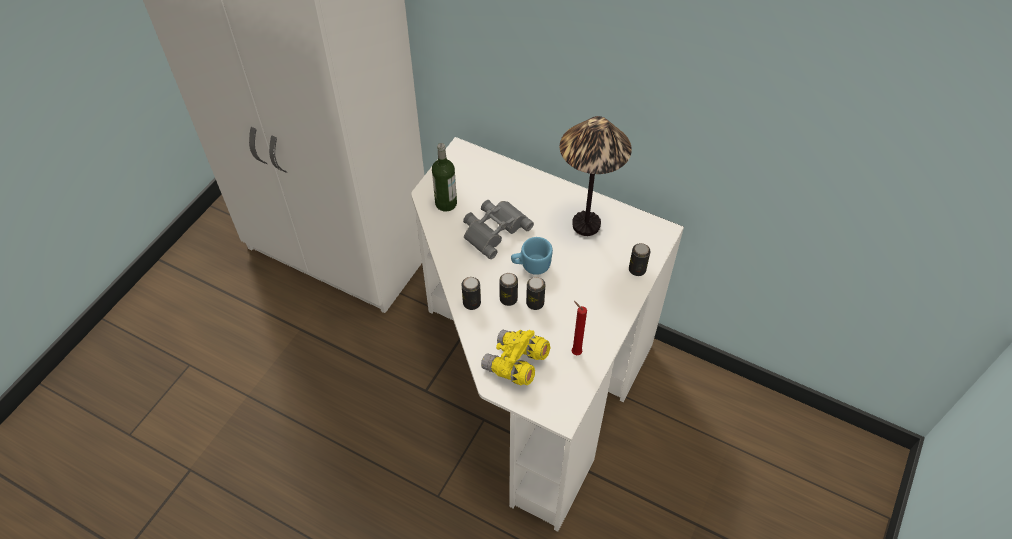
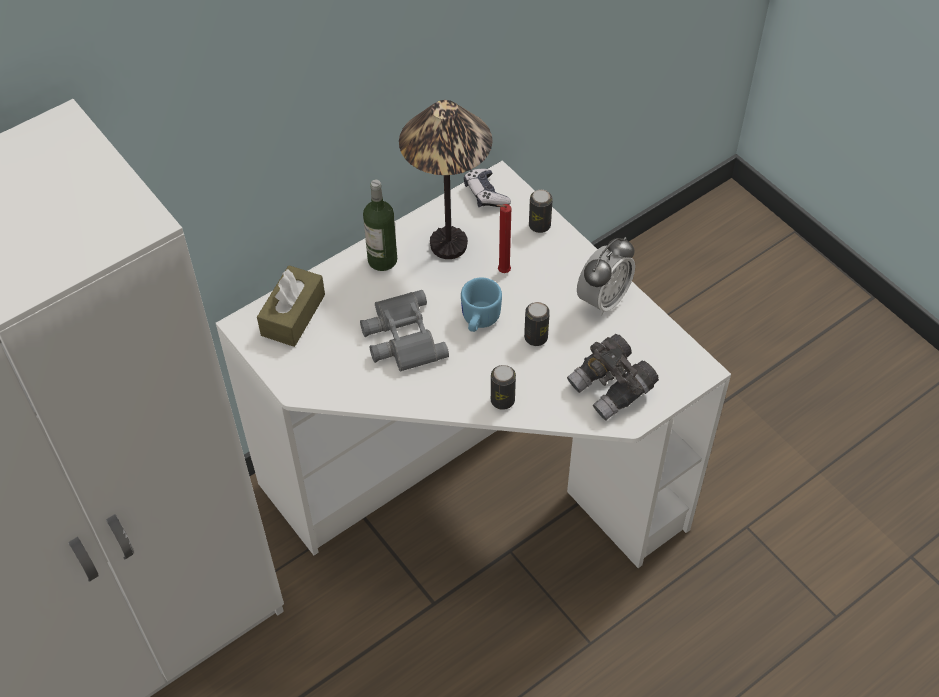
camera: 65 degrees left, 0 degrees up
(446, 203) = (327, 372): bottle -> bottle (382, 260)
(481, 169) = (293, 315): none -> brown tissue box
(508, 299) = (516, 361): can -> none
(515, 364) = (611, 388): yellow binoculars -> grey binoculars
(575, 352) = (622, 326): red candle -> red candle (502, 272)
(593, 332) = (603, 299): none -> alarm clock
(645, 228) = (485, 194): none -> game controller

